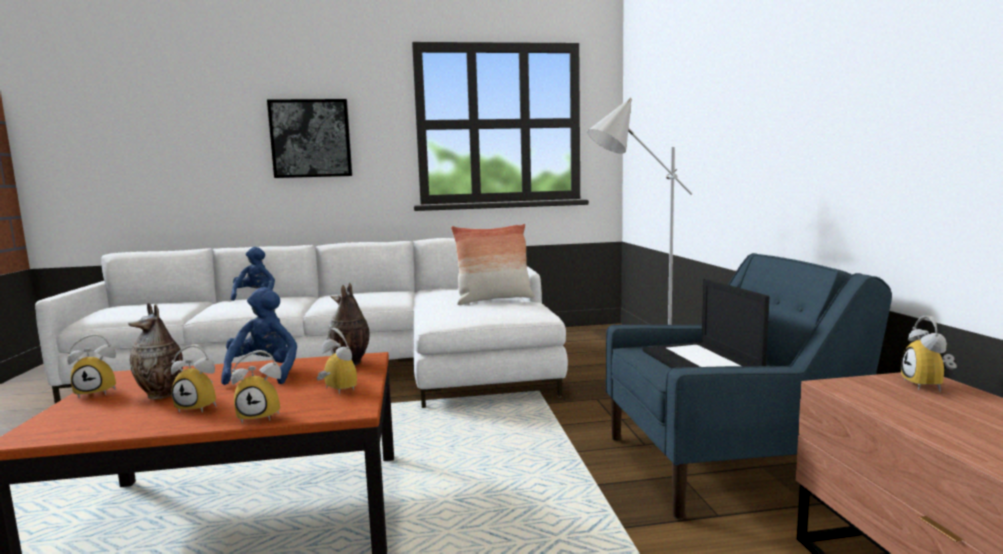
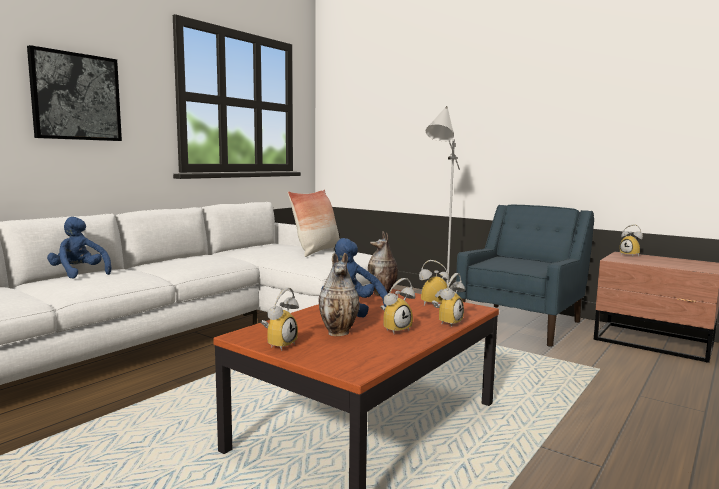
camera: 45 degrees left, 0 degrees up
(702, 362) = (523, 264): laptop -> none

